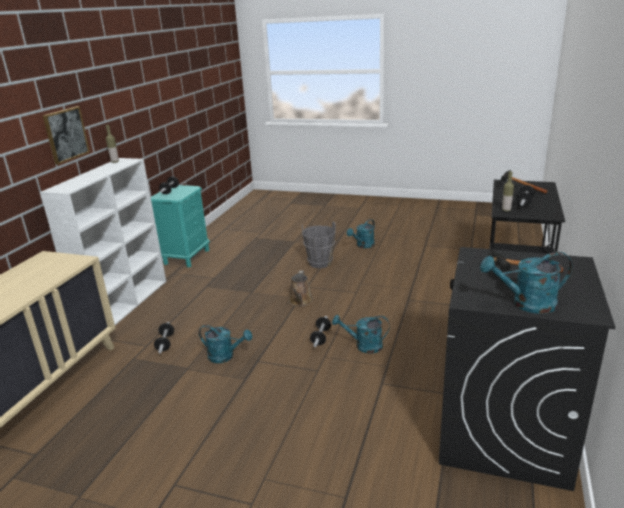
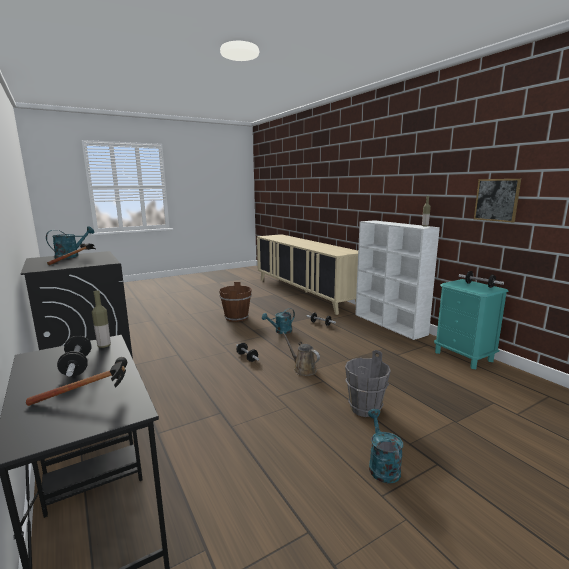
camera: 130 degrees right, 10 degrees down
(66, 134) = (406, 194): picture -> picture (497, 200)
(211, 427) = (236, 317): none -> brown bucket
(363, 346) = (212, 364): turquoise watering can -> none

